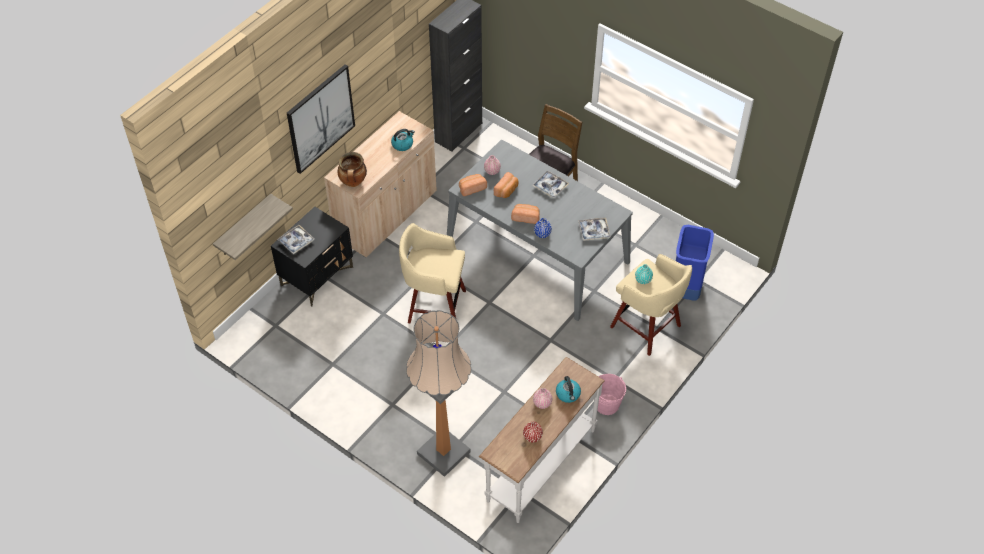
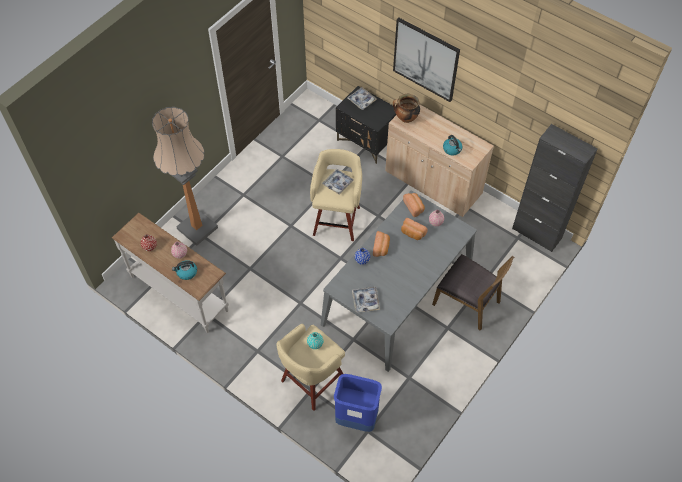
camera: 90 degrees right, 5 degrees up
(244, 226) = (344, 47): shelf -> none
(550, 186) = (419, 267): tray -> tray (337, 183)
(607, 404) = (232, 344): pink bucket -> none

